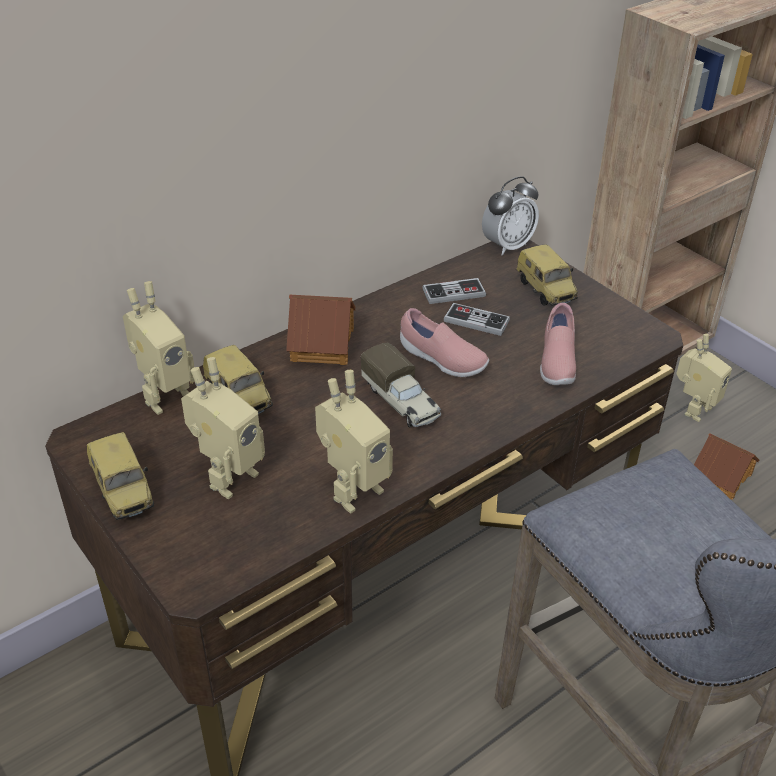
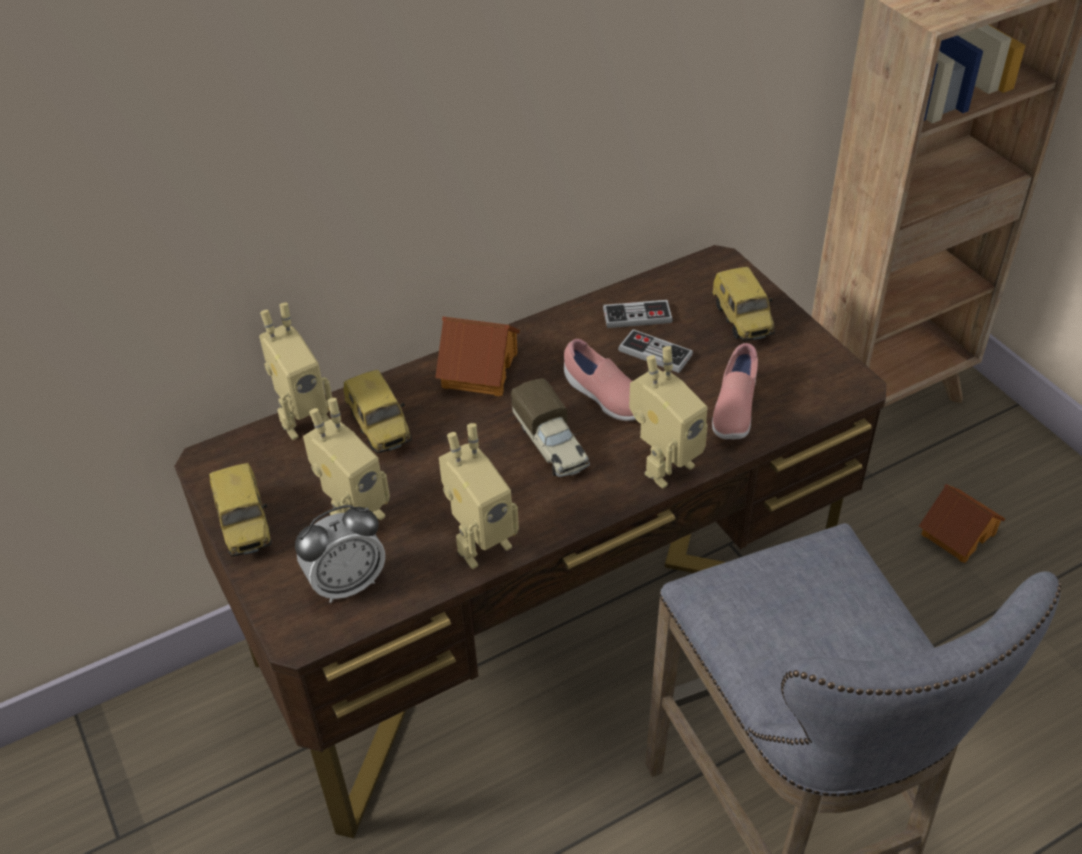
camera: 10 degrees right, 5 degrees up
(507, 246) = (711, 260): alarm clock -> alarm clock (347, 583)
(693, 409) = (942, 448): toy robot -> toy robot (663, 465)

